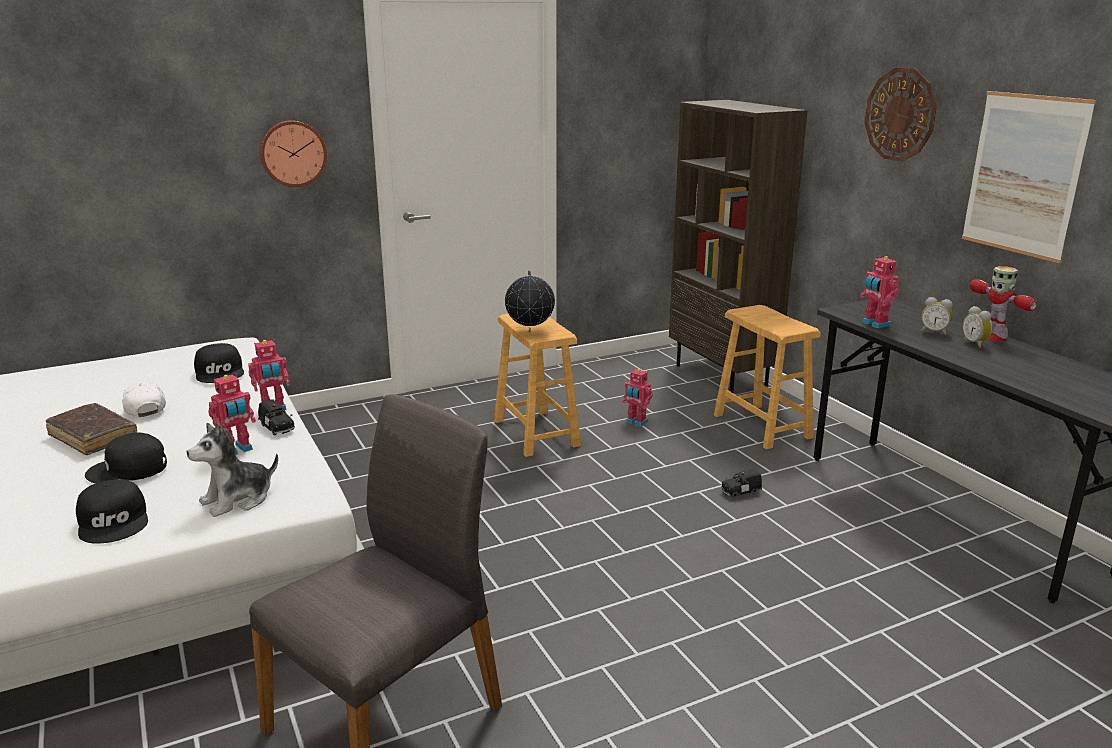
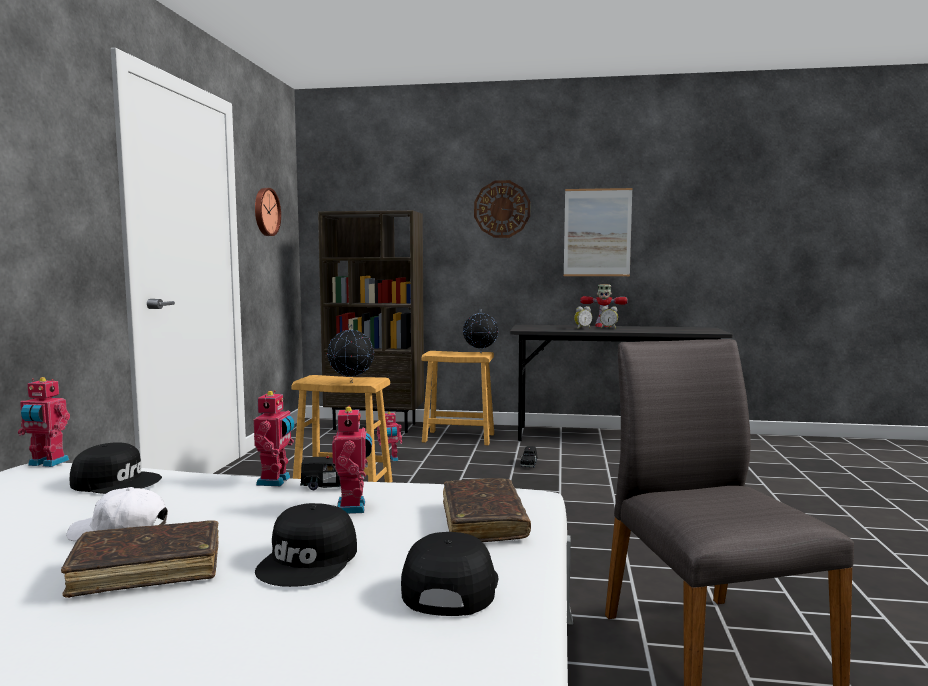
camera: 55 degrees left, 15 degrees down
(114, 521) = (449, 586): black cap -> black cap turned 90 degrees counterclockwise
(237, 499) = (483, 521): plush toy -> brown book
(292, 153) = (56, 219): wall clock -> wall clock (265, 212)
(794, 327) = (480, 353): none -> globe
(875, 324) = (554, 330): toy robot -> toy robot (47, 463)

